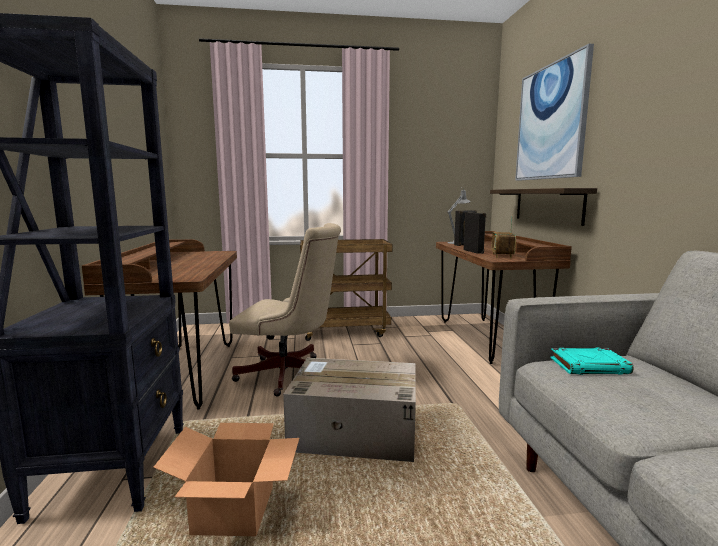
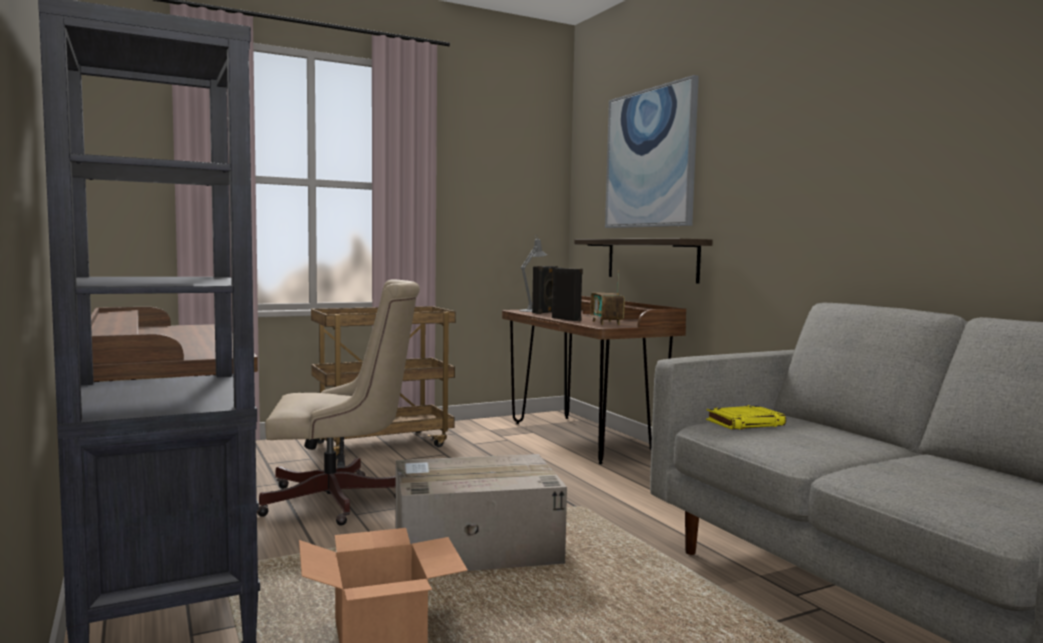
camera: 20 degrees left, 5 degrees down
(589, 366) = (745, 423): turquoise book -> yellow book

